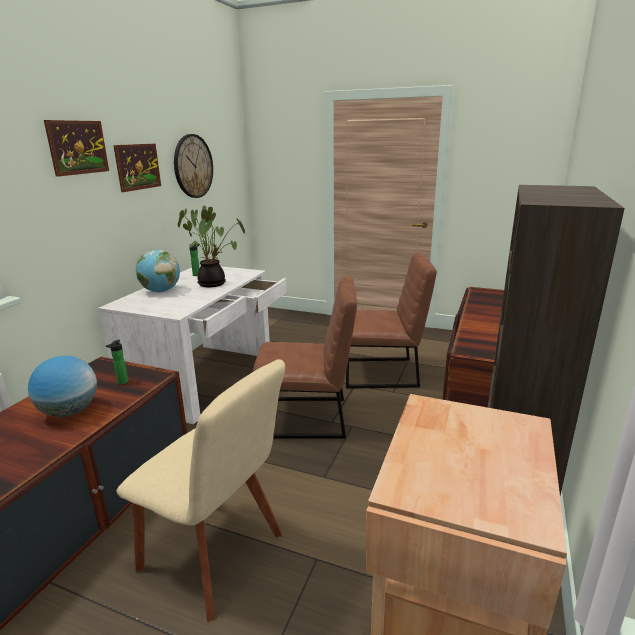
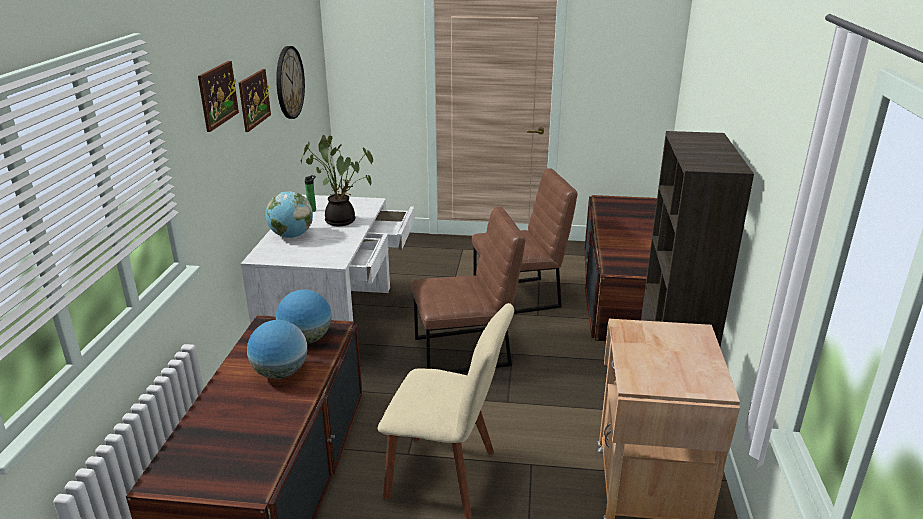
camera: 15 degrees left, 5 degrees up
(121, 383) = (306, 339): bottle -> globe

